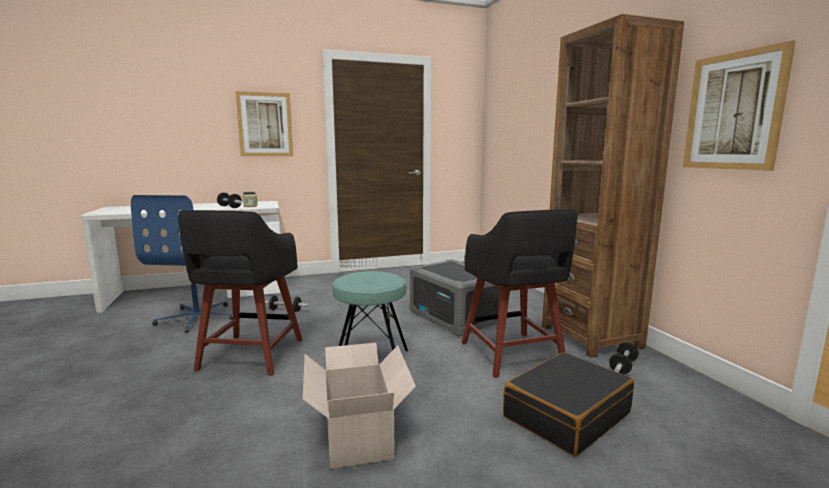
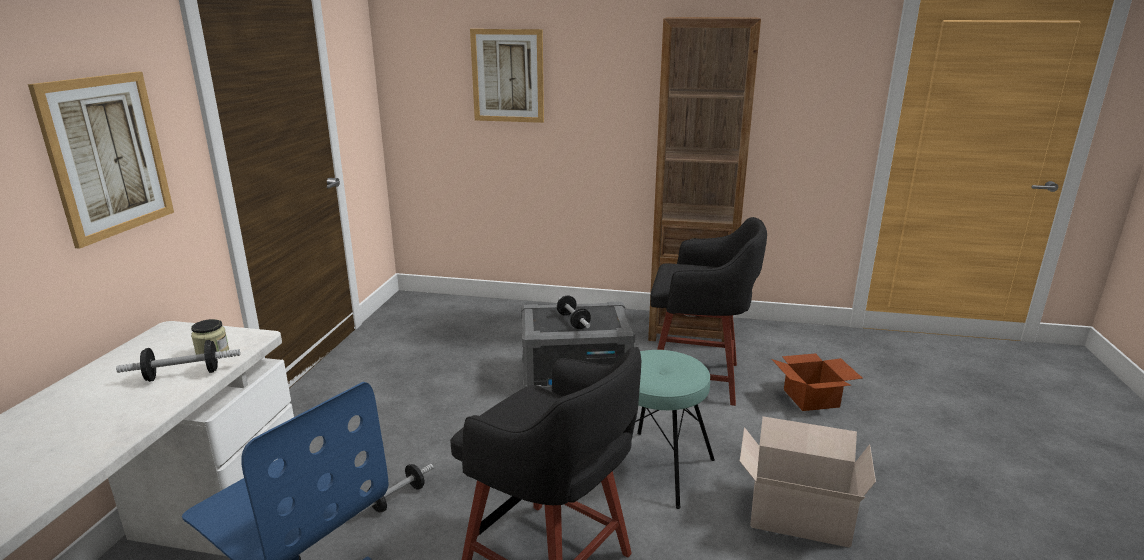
camera: 60 degrees left, 10 degrees up
(566, 414) = (813, 398): black suitcase -> cardboard box
(623, 367) = (753, 343): dumbbell -> dumbbell (573, 321)
(733, 111) = (802, 106): picture -> picture (508, 76)

